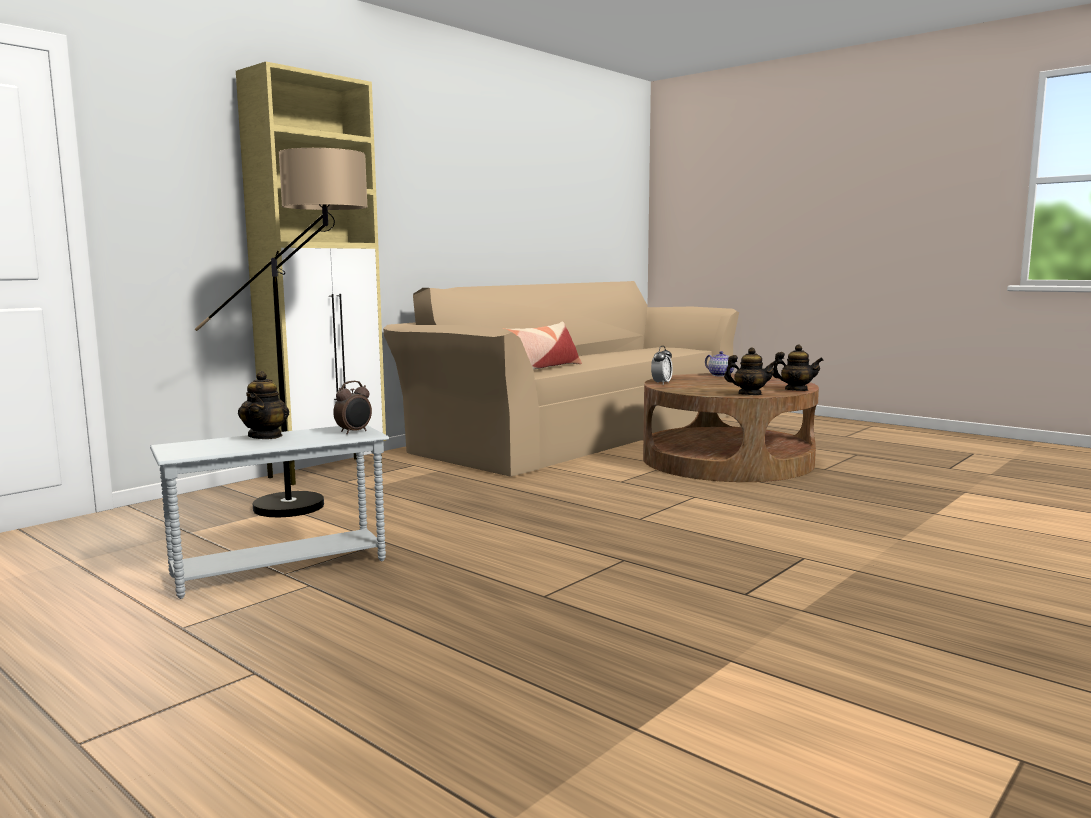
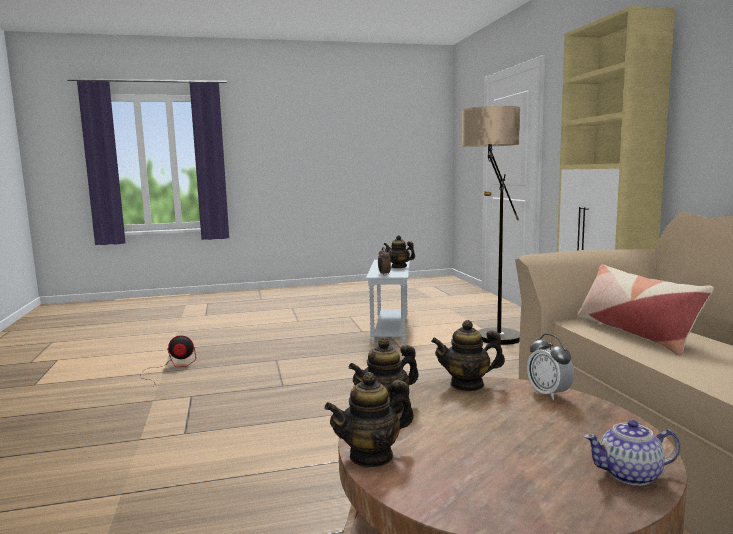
camera: 125 degrees right, 0 degrees up
(681, 390) = (467, 384): none -> teapot
(708, 662) = (171, 368): none -> fan

